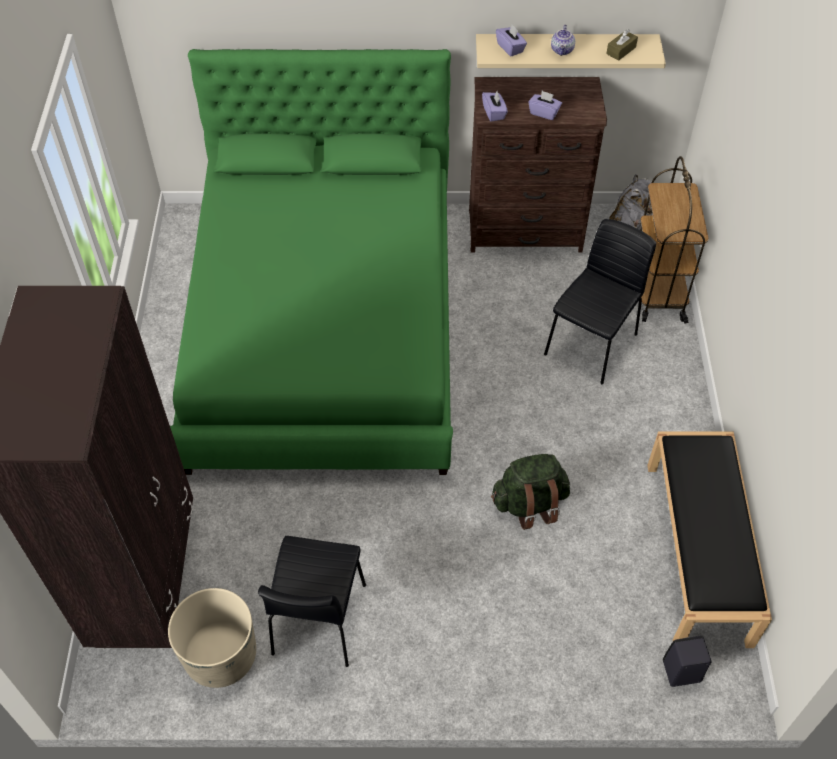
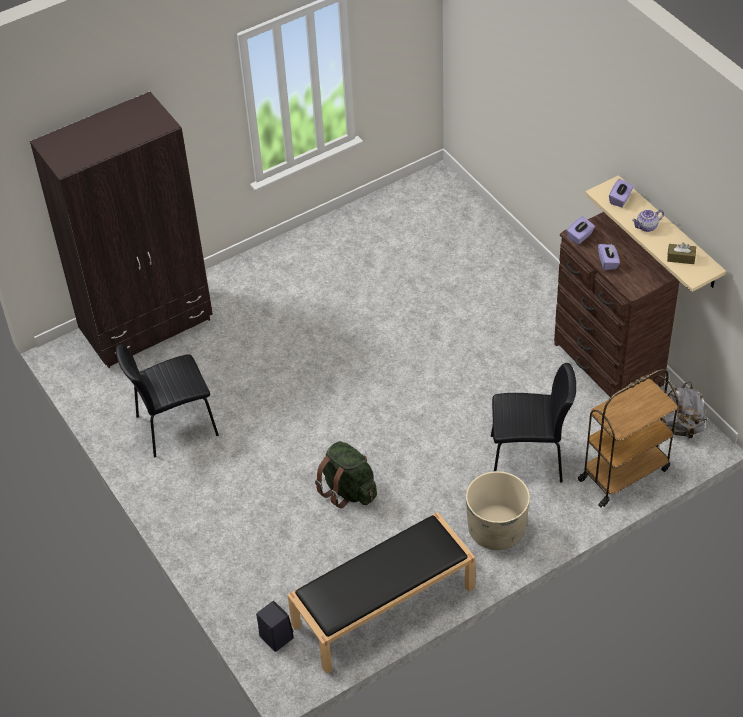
camera: 60 degrees right, 5 degrees down
(220, 655) = (119, 393): beige planter -> beige planter (496, 530)
(325, 328) = (407, 303): green bed -> none

